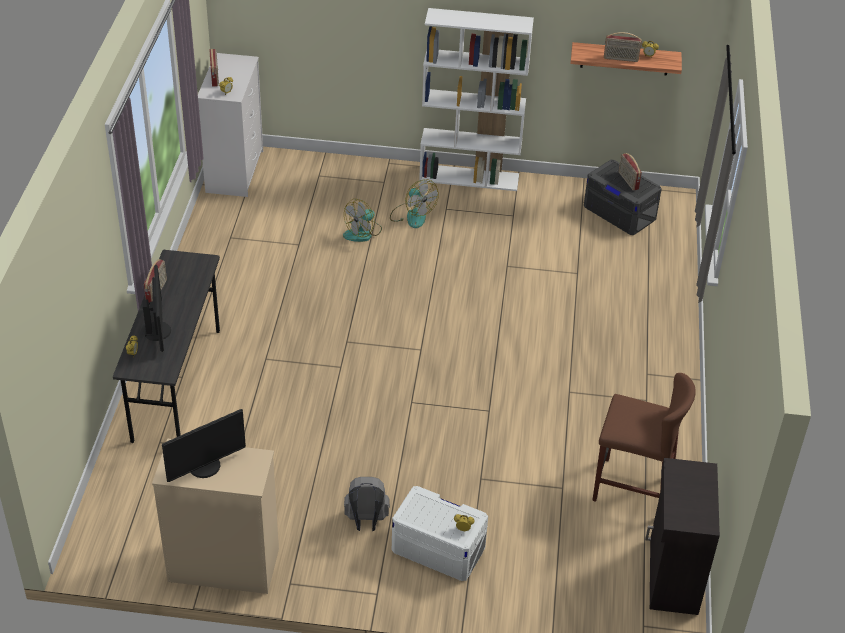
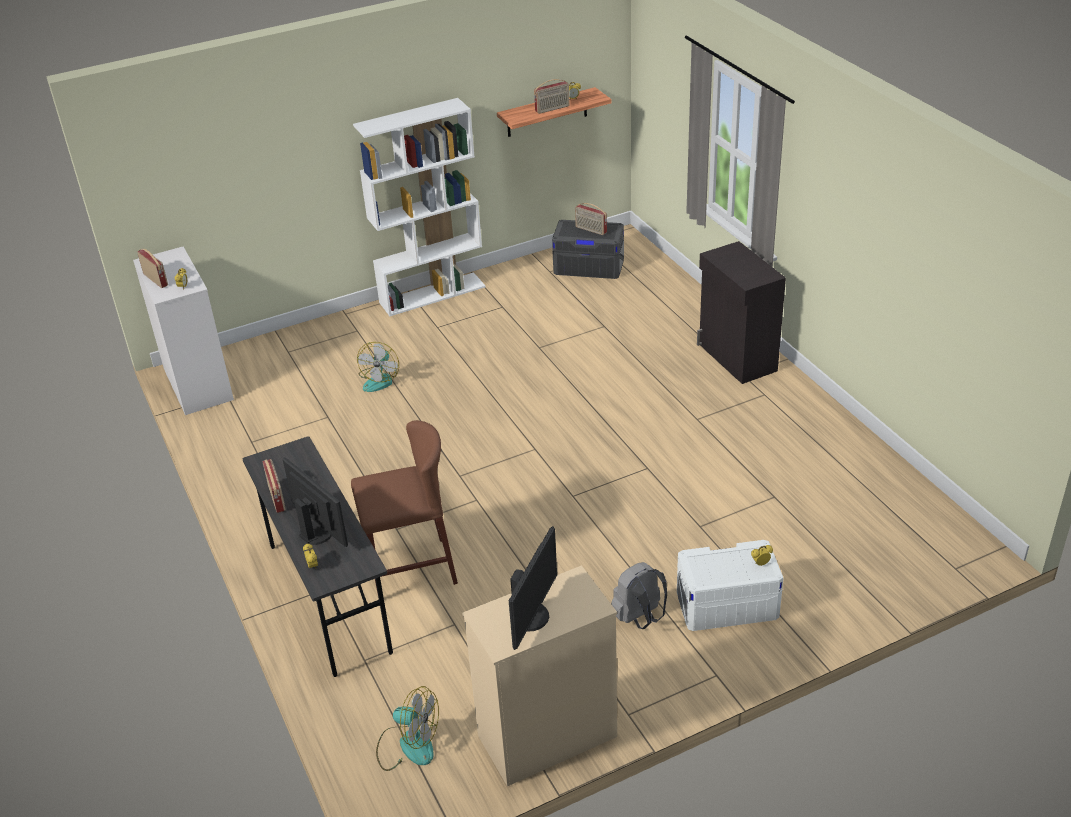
camera: 30 degrees left, 5 degrees down
(412, 215) = (411, 345): fan -> fan (408, 745)
(633, 488) = (828, 466): brown stool -> brown stool (411, 569)
(672, 576) = (932, 517): black cabinet -> black cabinet (736, 358)

